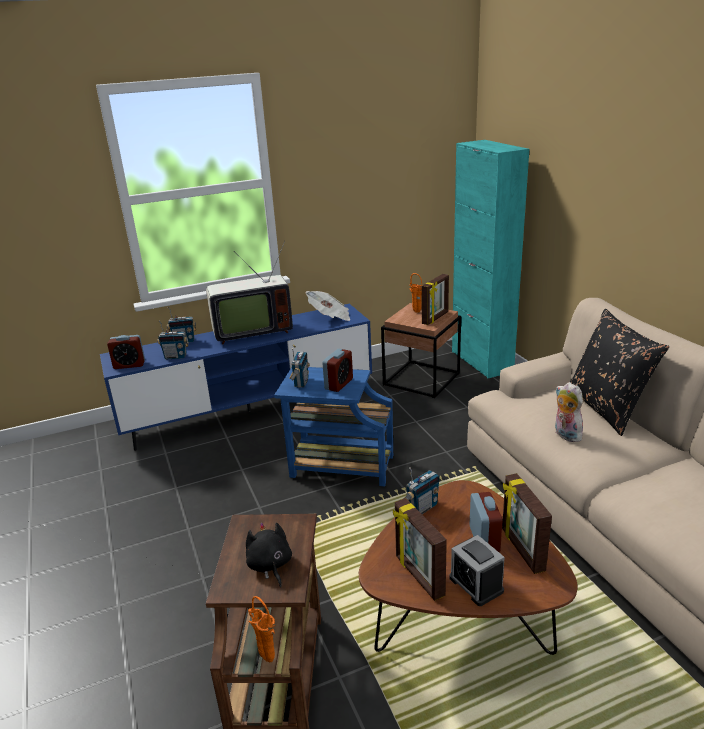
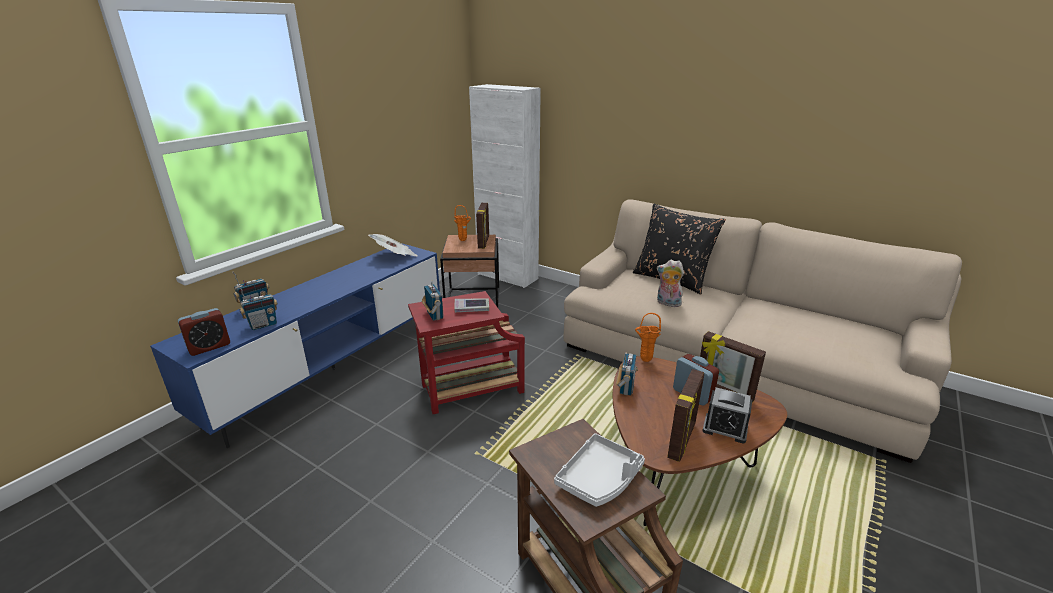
camera: 35 degrees left, 0 degrees up
(251, 332) = (326, 284): television -> none
(265, 658) = (640, 570): orange vase -> orange vase (644, 361)
(270, 566) = (600, 479): black plush toy -> grey tray
(339, 384) = (472, 308): alarm clock -> book
(339, 466) = (469, 390): blue side table -> red side table
(418, 576) = (682, 440): picture frame -> picture frame turned 90 degrees counterclockwise
(481, 361) = (507, 276): turquoise cabinet -> white cabinet

